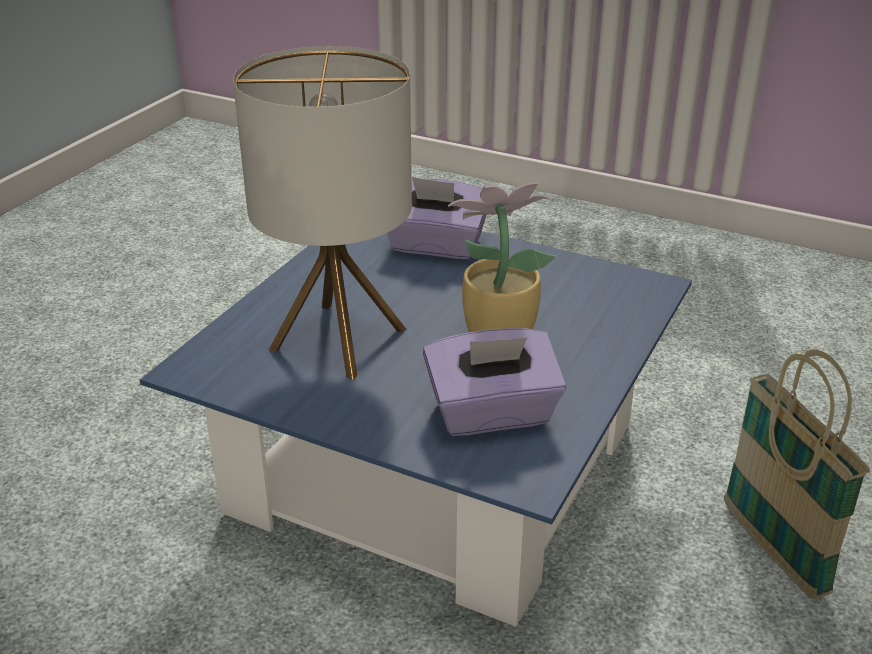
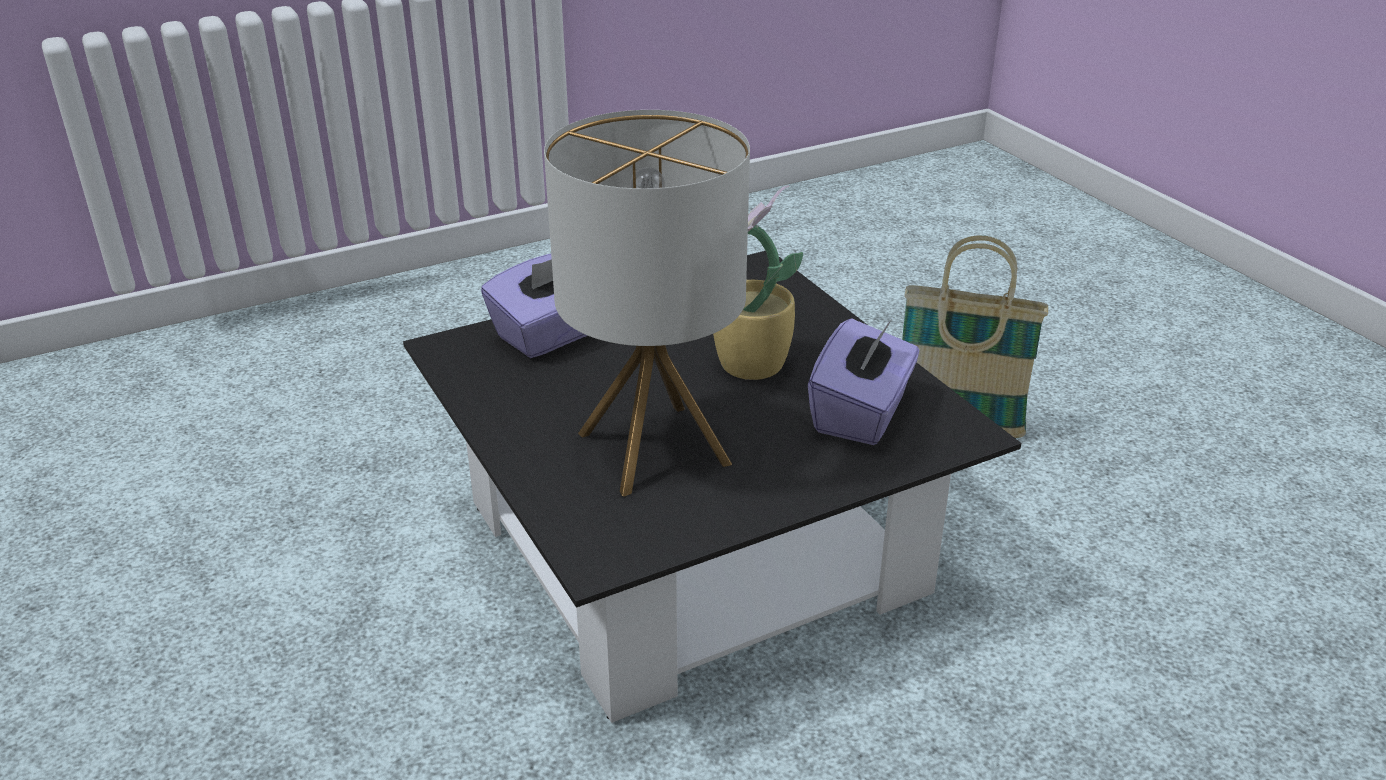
camera: 55 degrees left, 0 degrees up
(436, 468) = (693, 547): blue coffee table -> black coffee table

